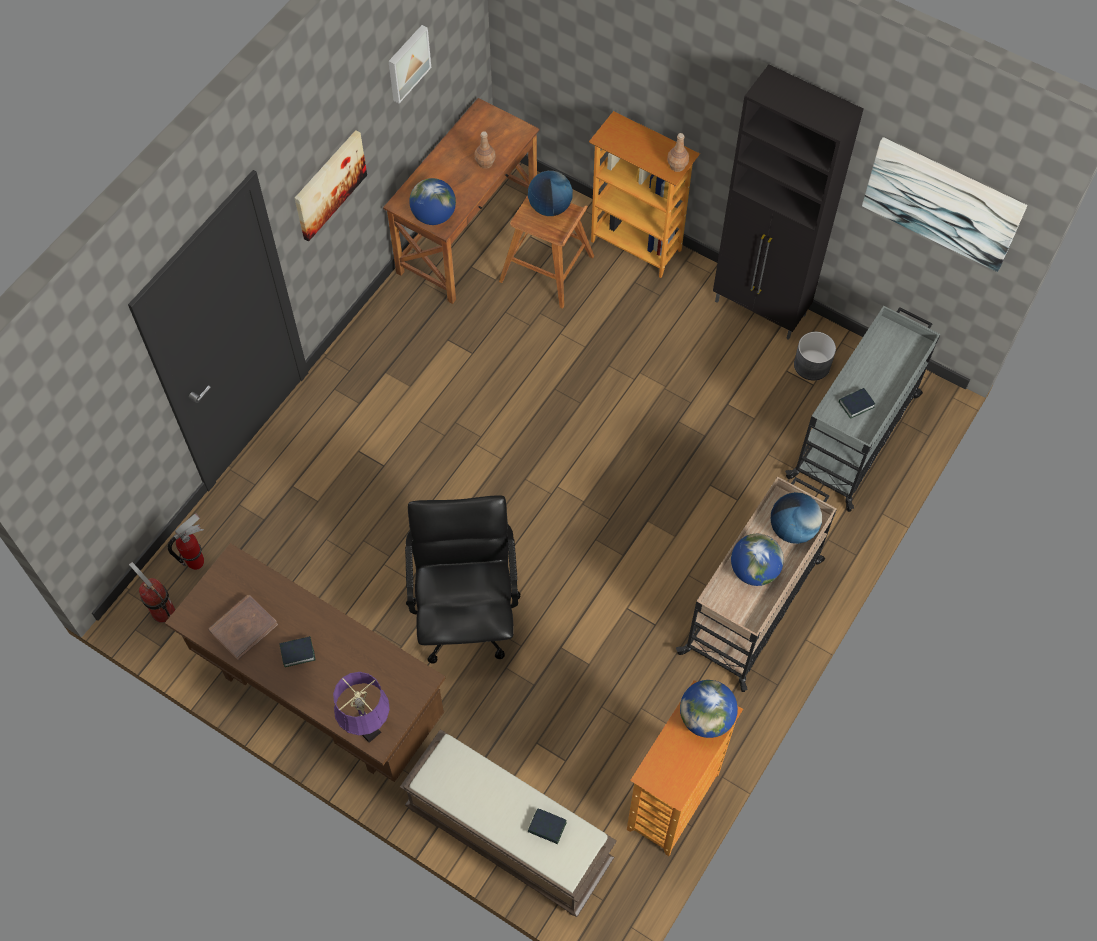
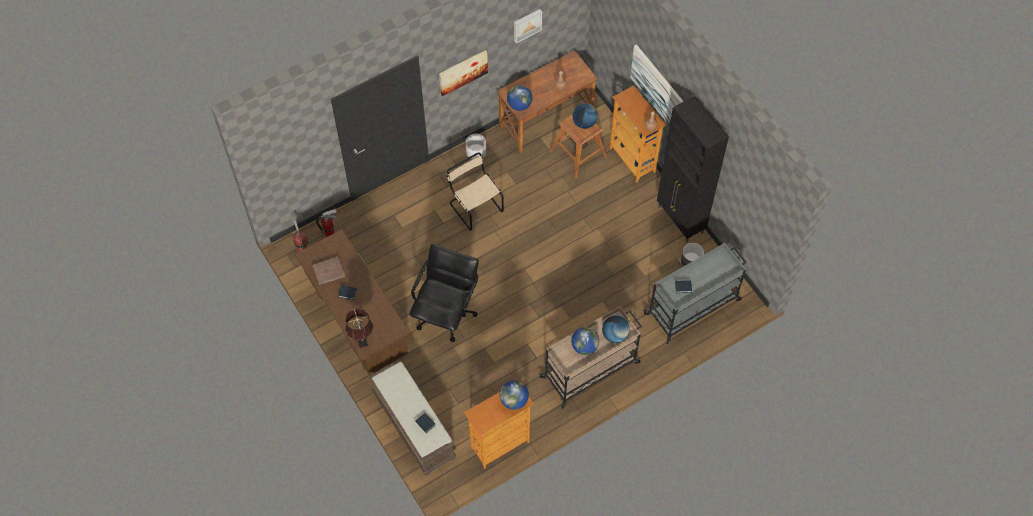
camera: 25 degrees right, 0 degrees up
(368, 730) = (362, 342): purple table lamp -> brown table lamp
(379, 328) = (476, 151): none -> white planter
(422, 416) = (475, 206): none -> beige chair
(942, 203) = (758, 200): picture -> picture (657, 88)

